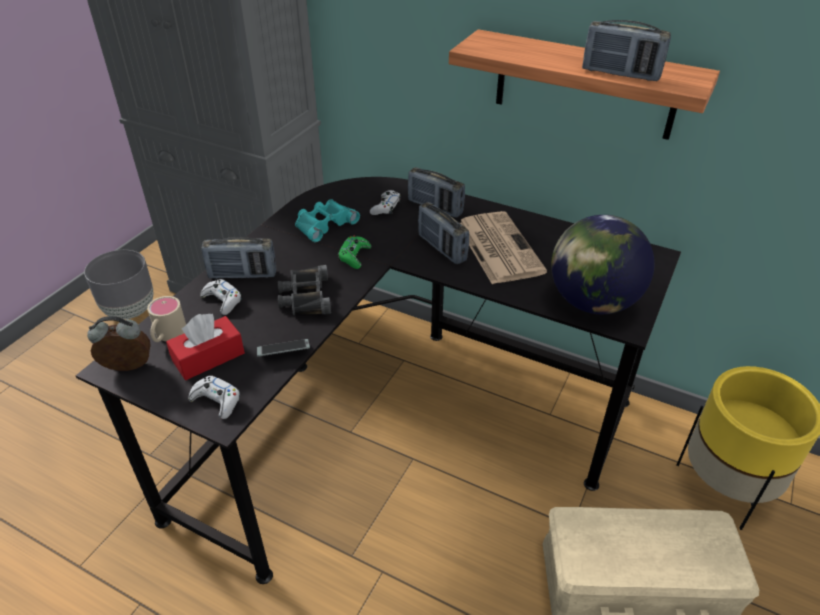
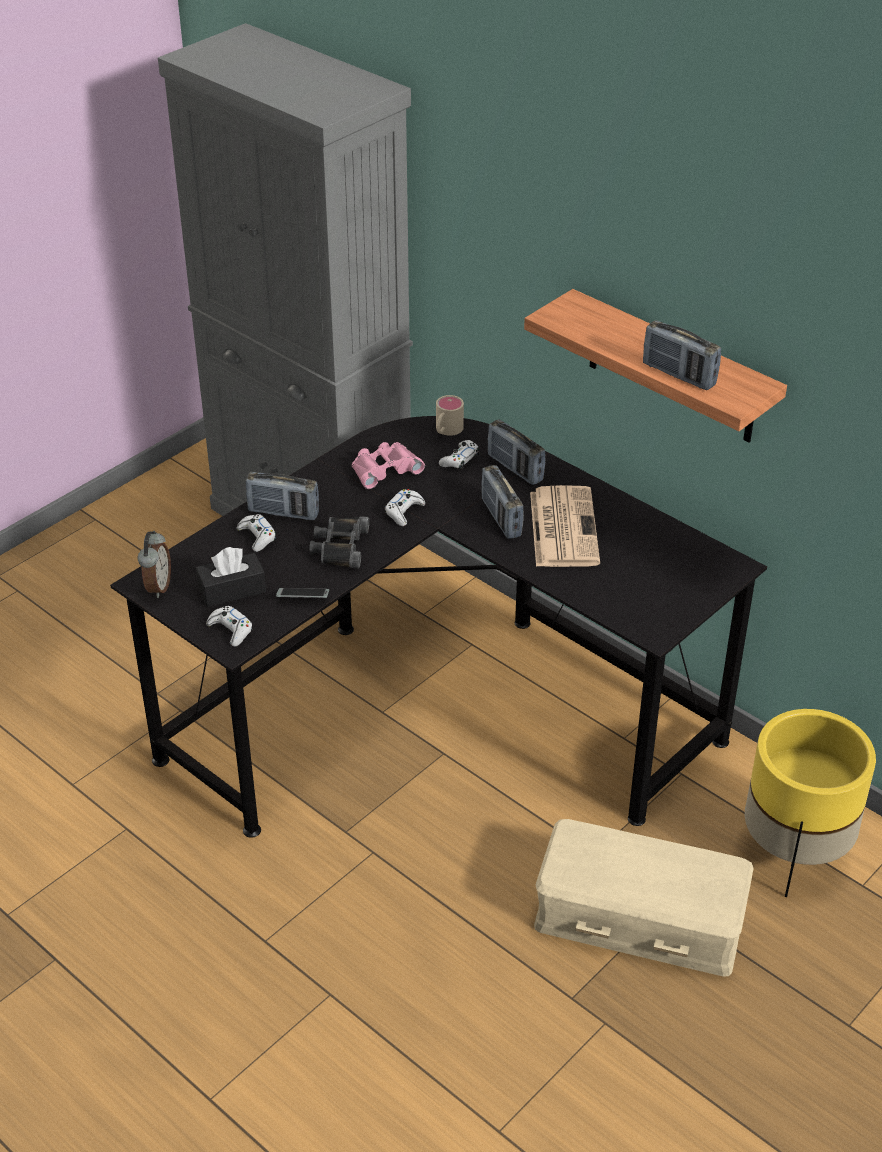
camera: 15 degrees right, 0 degrees up
(128, 368) = (157, 587): alarm clock -> alarm clock turned 90 degrees clockwise
(131, 310) = (161, 526): grey planter -> none
(167, 336) = (198, 562): beige mug -> beige mug (446, 431)
(208, 357) = (232, 590): red tissue box -> black tissue box
(324, 224) = (384, 469): turquoise binoculars -> pink binoculars
(354, 256) = (404, 512): green game controller -> white game controller
(592, 302) = (632, 603): globe -> none

